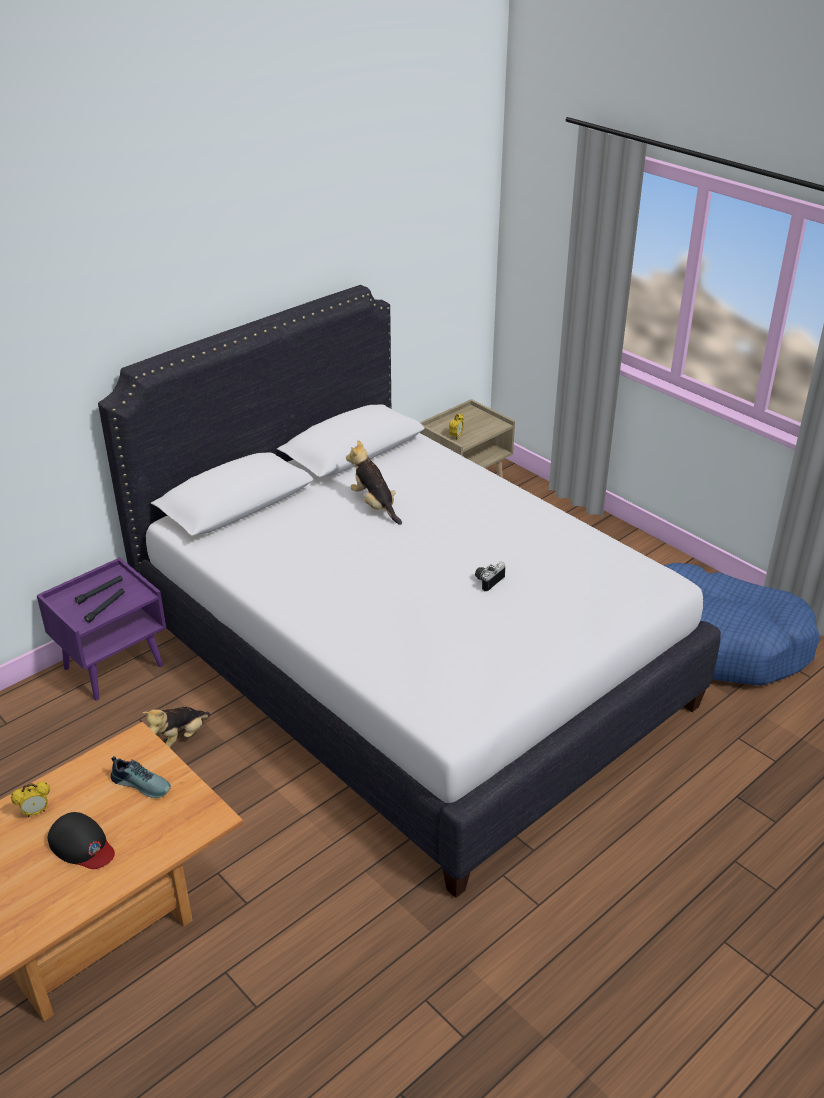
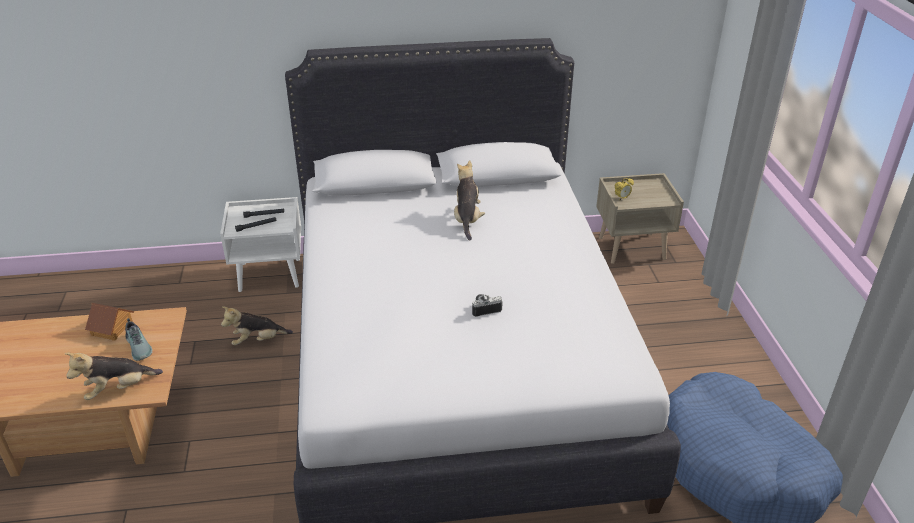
camera: 35 degrees right, 0 degrees up
(36, 812) = (69, 334): alarm clock -> none
(82, 845) = (66, 368): black cap -> none
(83, 781) = (112, 328): none -> toy house
(114, 666) = (270, 274): purple nightstand -> white nightstand
(174, 834) = (118, 389): none -> plush toy

